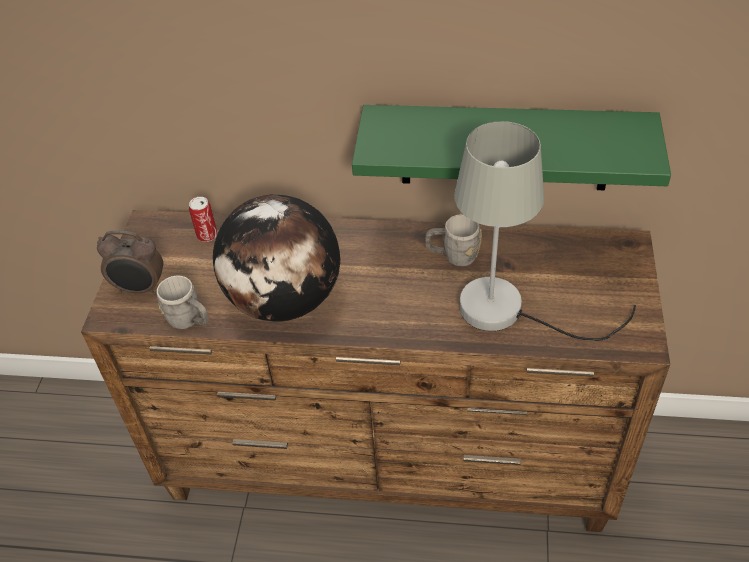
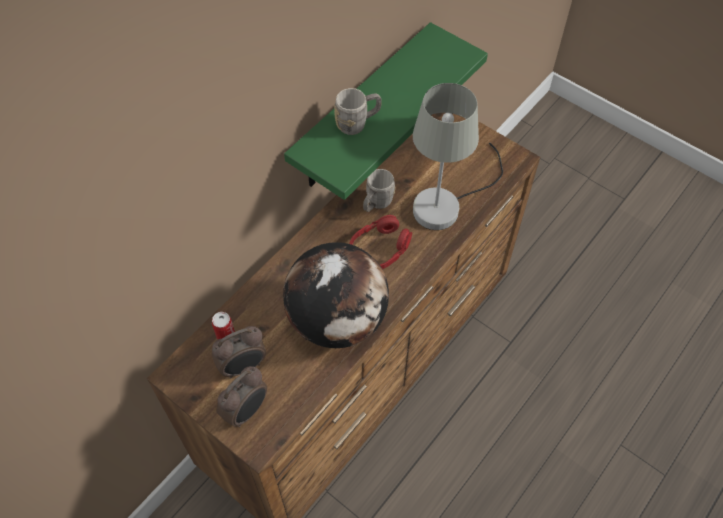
camera: 60 degrees left, 10 degrees up
(185, 262) = (243, 366): none -> alarm clock
(190, 321) = (309, 390): grey mug -> grey mug (357, 123)
(397, 288) = (379, 249): none -> red headphones

